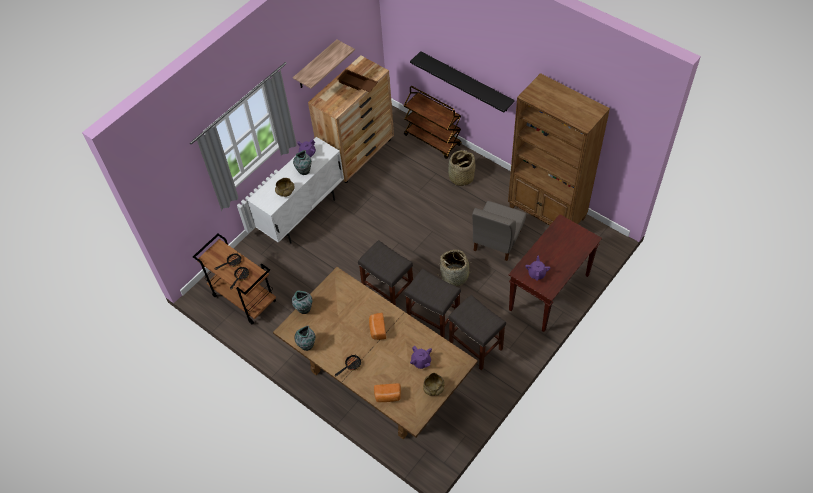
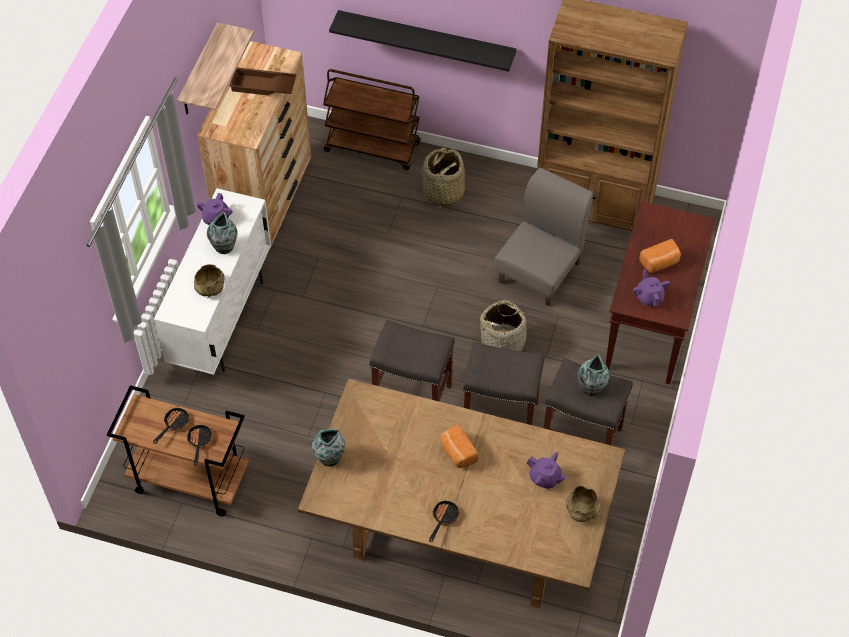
camera: 25 degrees left, 0 degrees up
(306, 345) = (361, 511): vase -> vase (591, 388)
(388, 396) = (521, 545): bread -> bread (660, 263)
(496, 240) = (540, 272): grey chair -> grey chair turned 150 degrees counterclockwise

